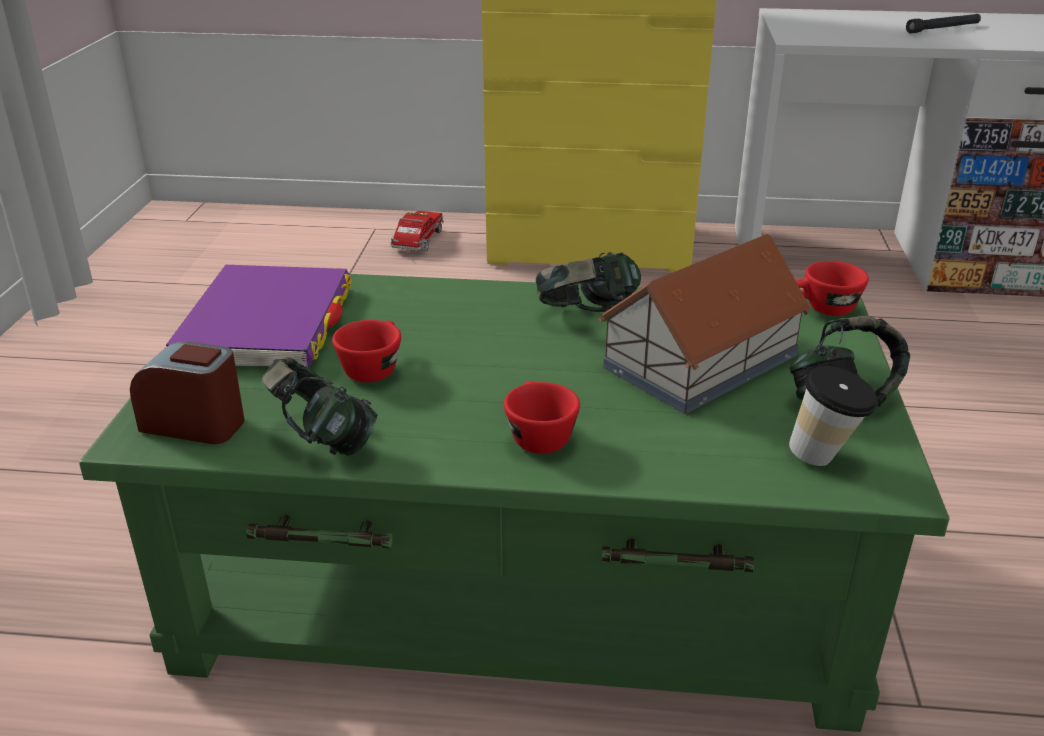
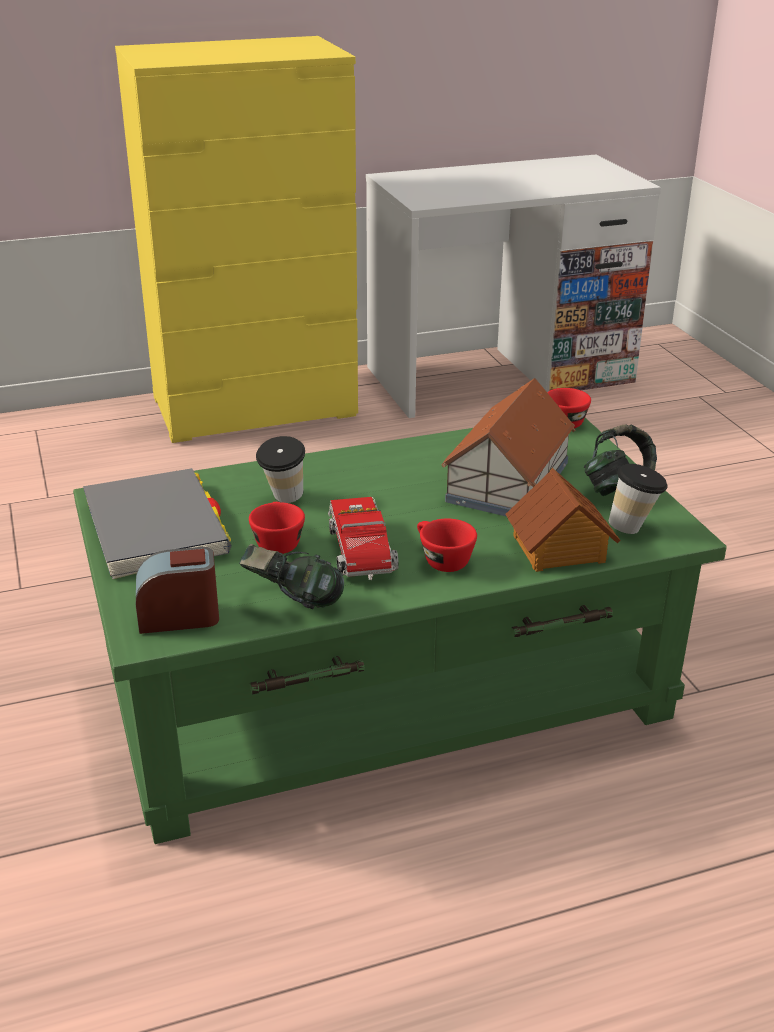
camera: 25 degrees left, 0 degrees up
(267, 324) = (156, 528): purple book -> grey book
(417, 243) = (90, 436): toy truck -> toy truck (362, 555)
(422, 325) = (283, 500): none -> cup
(587, 315) = (401, 465): headphones -> none
(699, 460) = (559, 549): none -> toy house
(943, 29) = (524, 179): black flashlight -> none

